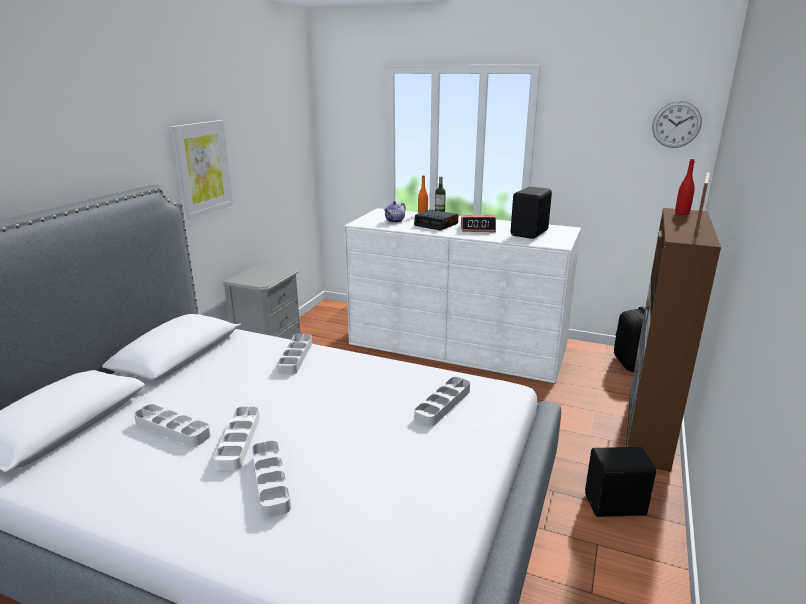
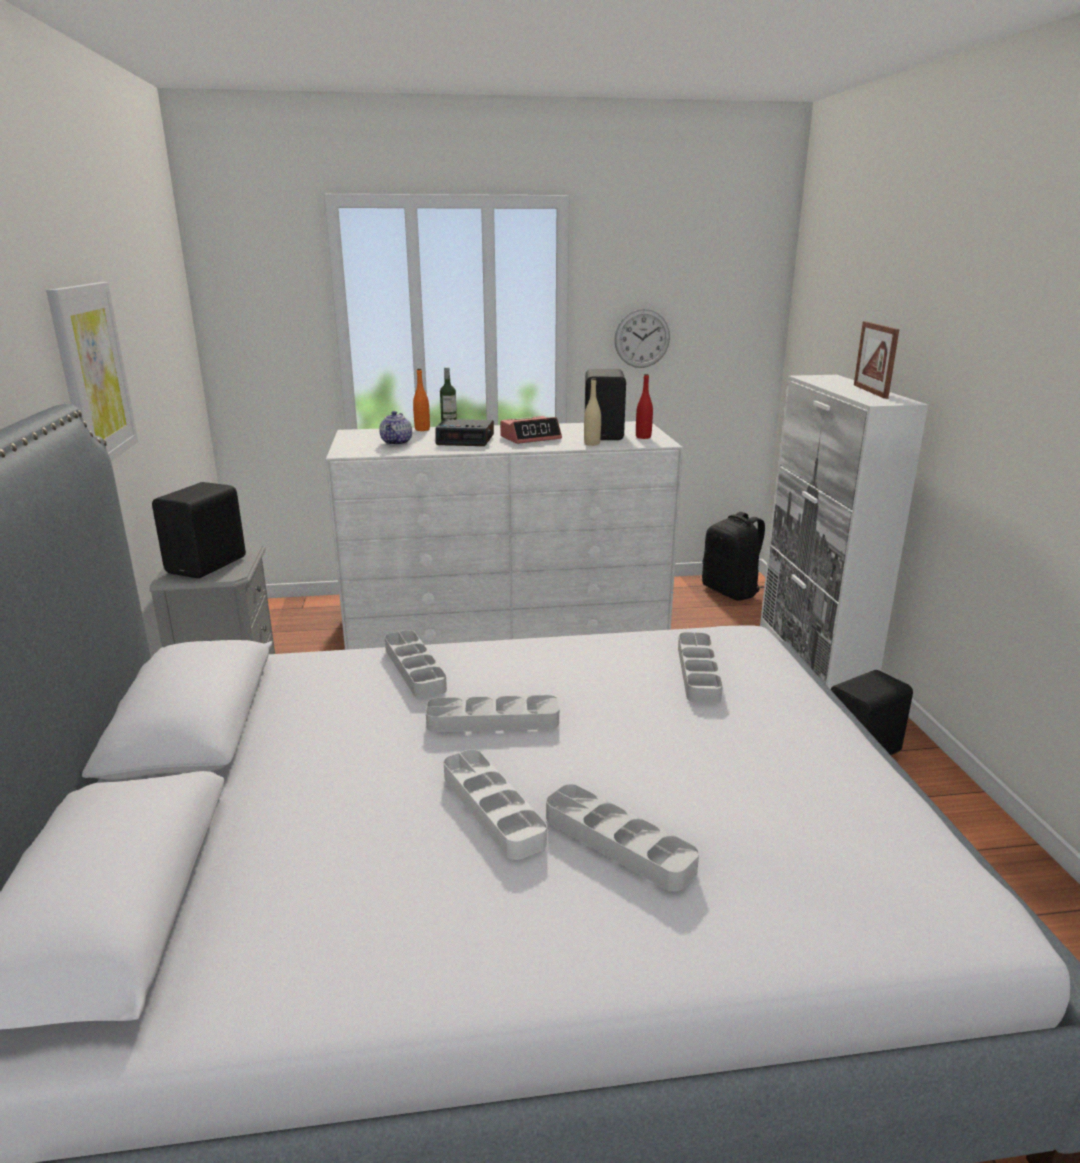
camera: 30 degrees left, 0 degrees up
(172, 429) = (355, 831): grey tray -> grey tray (493, 720)
(259, 276) = (209, 565): none -> black speaker
(510, 238) = (592, 444): none -> beige bottle
(647, 430) = (813, 660): brown cabinet -> white cabinet
(676, 124) = (744, 274): wall clock -> wall clock (642, 338)
(682, 213) = (820, 379): red bottle -> red bottle (643, 437)

